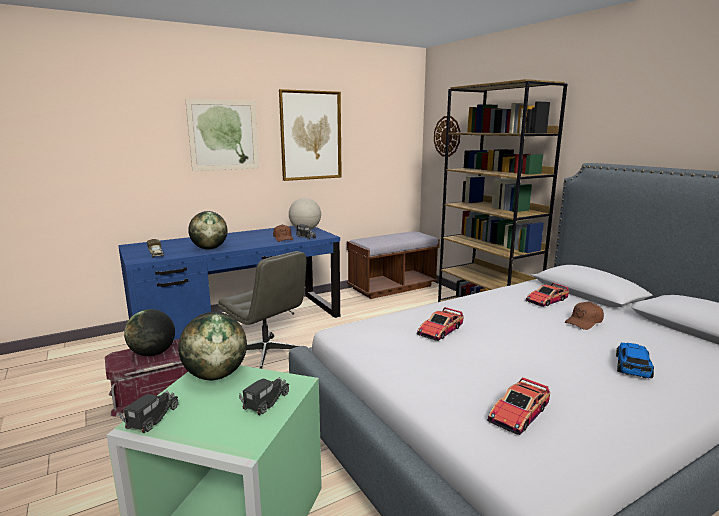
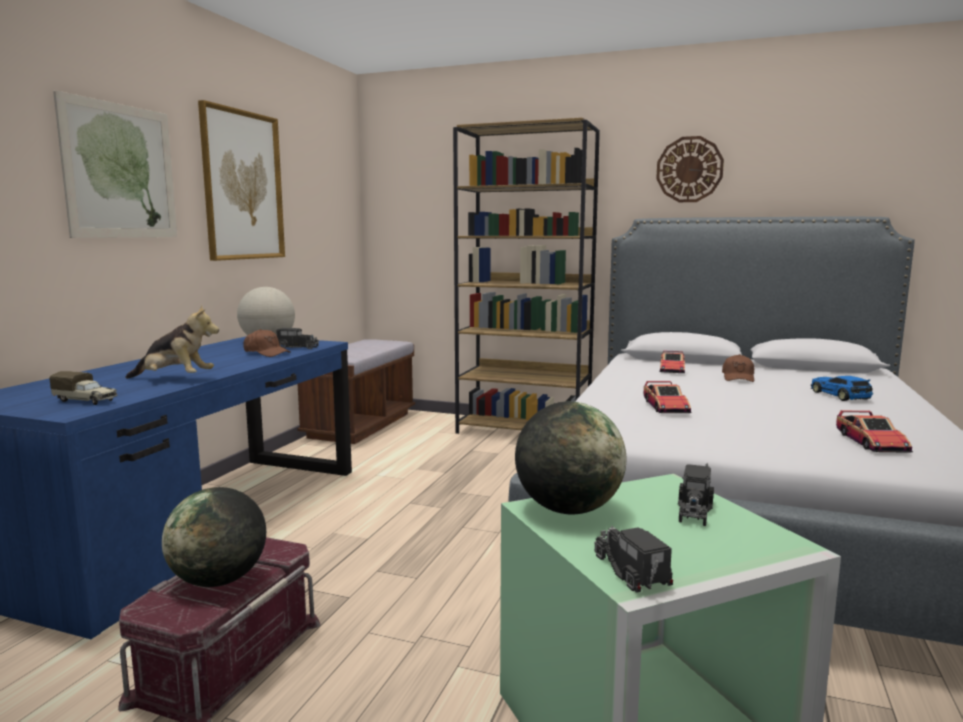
camera: 40 degrees left, 5 degrees down
(209, 248) = (175, 379): globe -> plush toy
(265, 403) = (694, 509): toy truck -> toy truck turned 150 degrees counterclockwise
(267, 356) = (330, 548): grey office chair -> none
(447, 136) = (410, 198): wall clock -> wall clock (689, 169)

